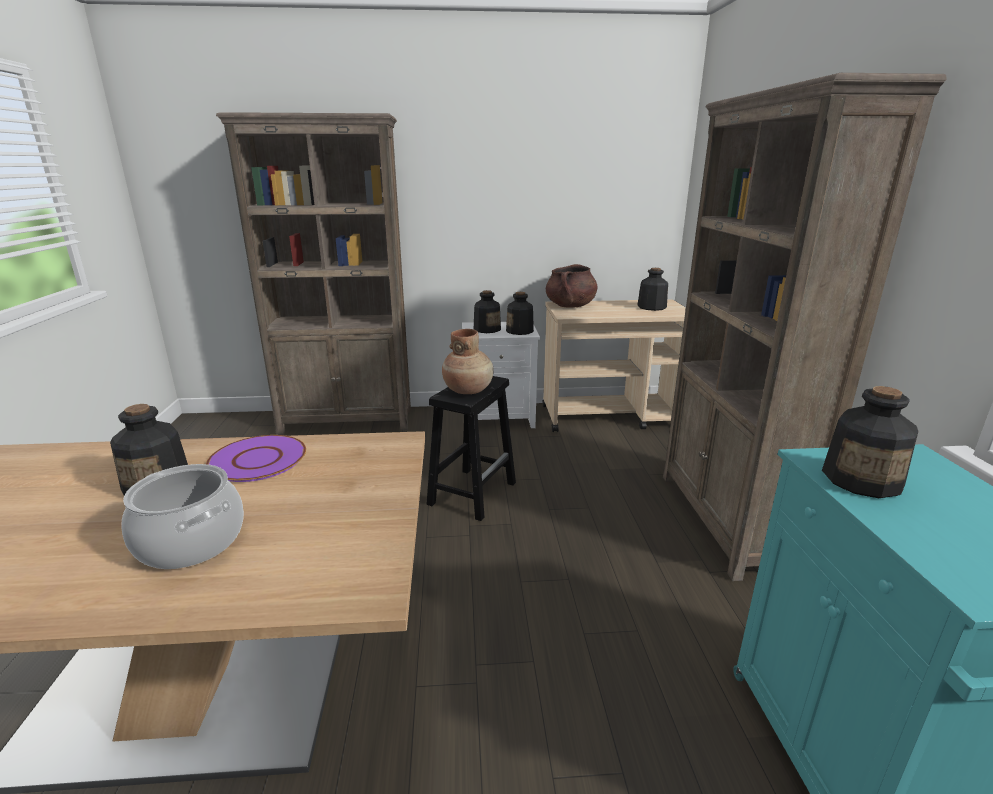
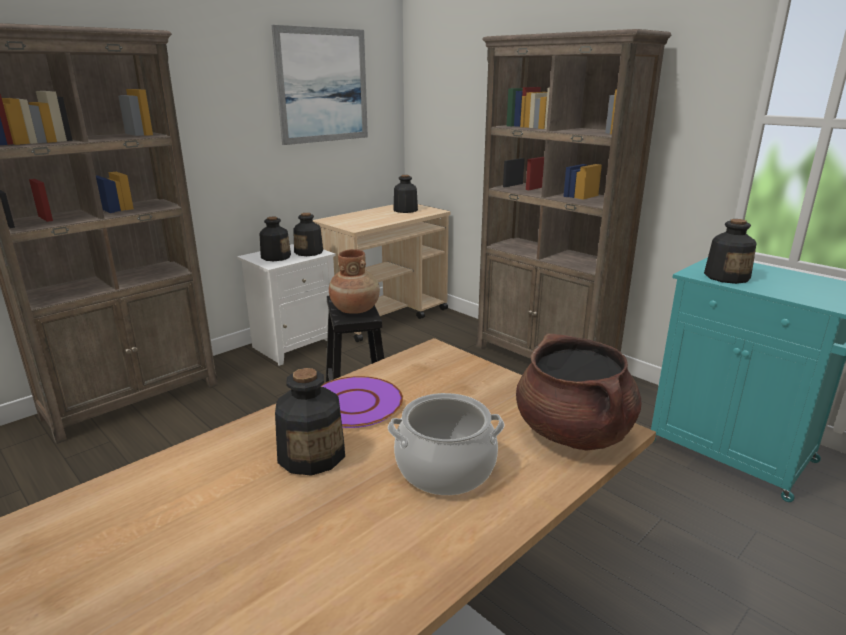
camera: 40 degrees left, 0 degrees up
(570, 306) = (342, 220): brown cooking pot -> brown cooking pot (573, 433)
(579, 166) = (323, 86): none -> picture

